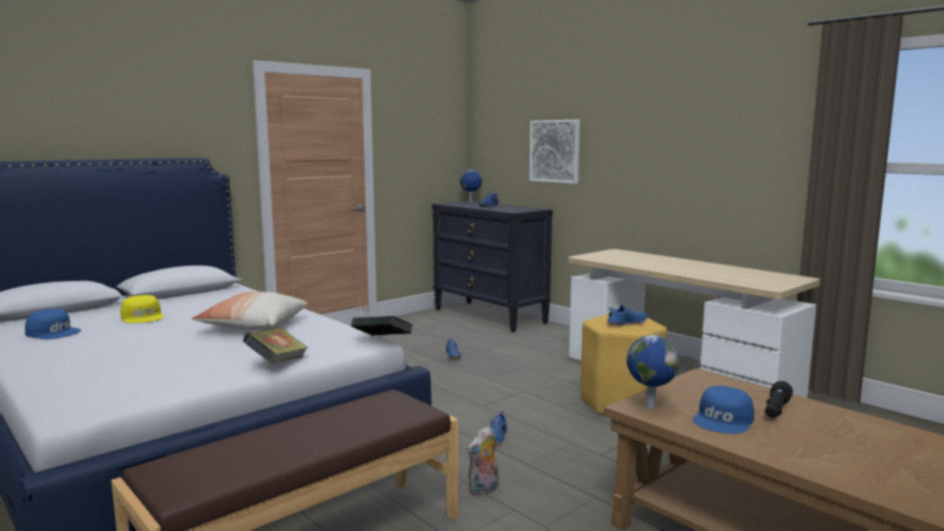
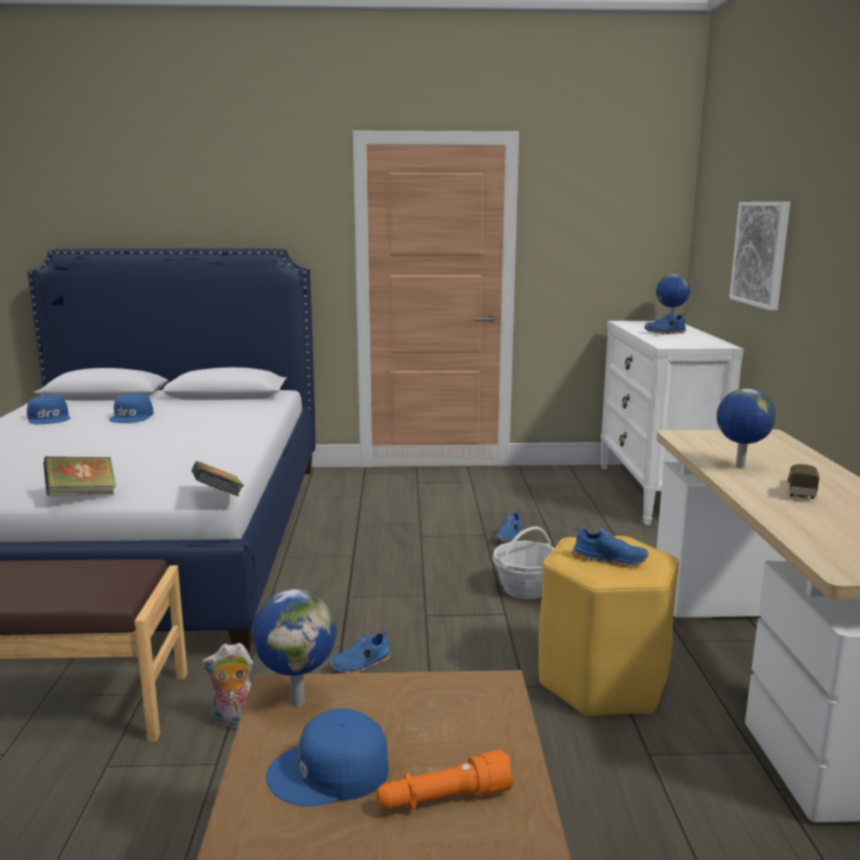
camera: 40 degrees right, 5 degrees up
(143, 317) = (132, 417): yellow cap -> blue cap
(253, 327) = (173, 448): pillow -> none
(490, 316) = (656, 493): black dresser -> white dresser
(511, 377) = (525, 589): none -> basket
(644, 264) = (739, 467): none -> globe
(688, 267) = (800, 491): none -> toy truck
(776, 410) = (443, 799): black flashlight -> orange flashlight

